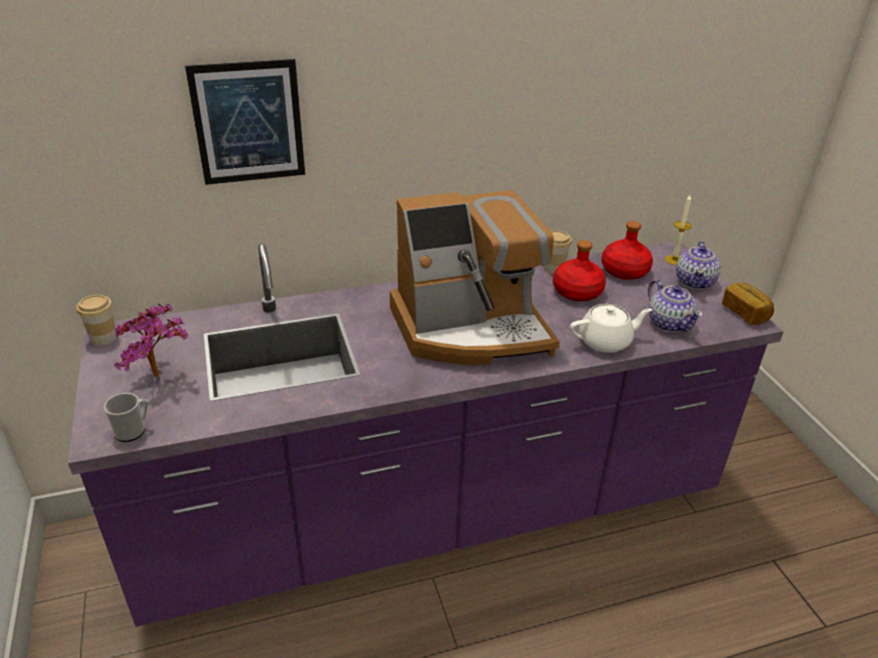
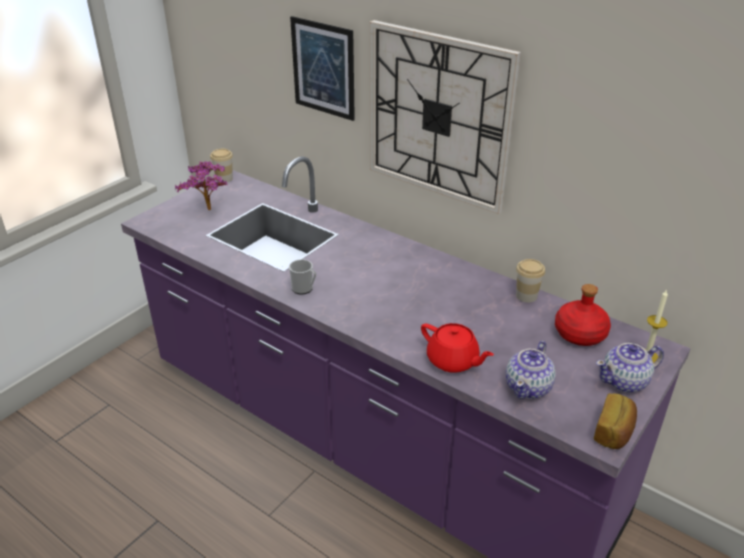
camera: 55 degrees right, 0 degrees up
(133, 430) = (159, 227): mug -> mug (304, 289)
(423, 127) = (438, 116): none -> wall clock
(471, 329) = (387, 291): coffee machine -> none
(577, 292) = (507, 320): red bottle -> none
(606, 341) = (453, 361): white teapot -> red teapot

